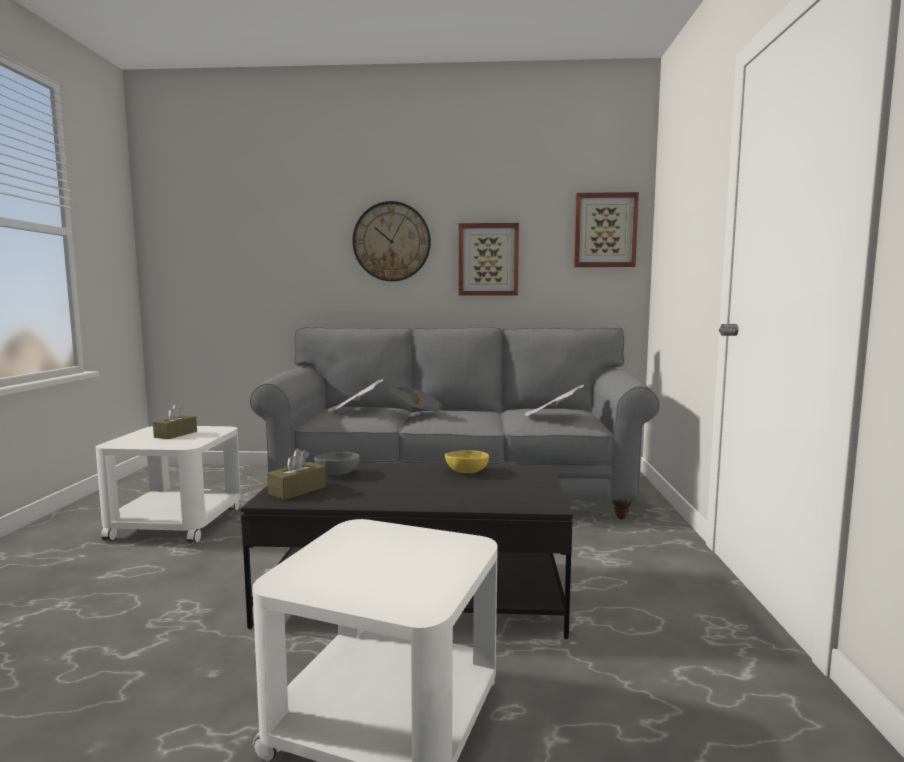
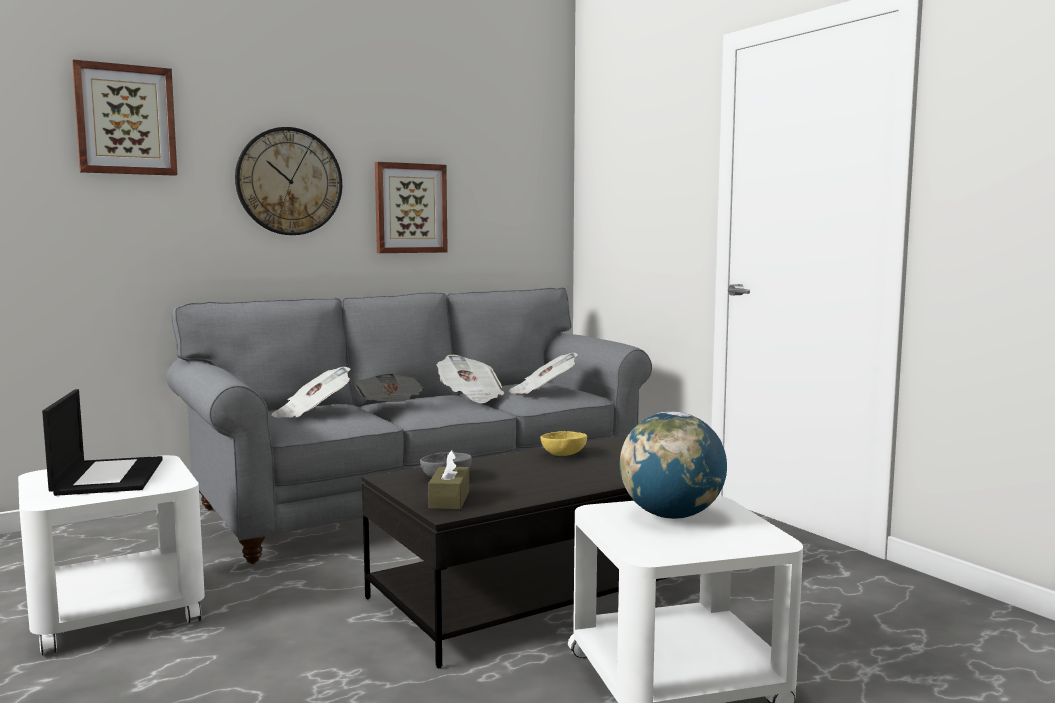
camera: 35 degrees left, 0 degrees up
(176, 434) = (108, 476): brown tissue box -> laptop
(400, 549) = (671, 516): none -> globe
(489, 414) = (470, 397): none -> newspaper
(605, 230) = (531, 178): picture -> picture (125, 120)

